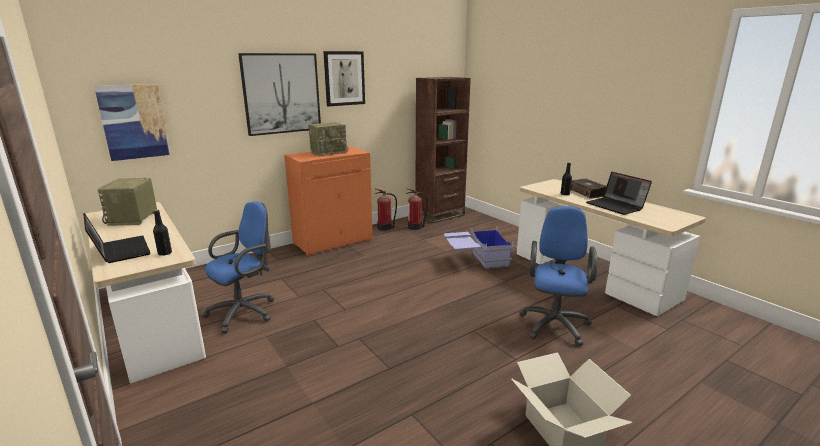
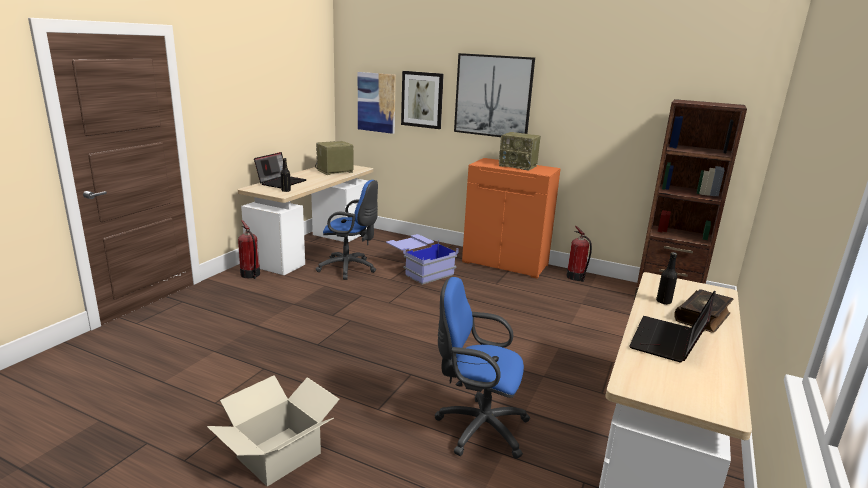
camera: 60 degrees right, 0 degrees up
(344, 78) = (566, 88): picture -> picture (422, 99)
(416, 227) = (606, 292): fire extinguisher -> fire extinguisher (251, 275)
(476, 260) = (572, 346): blue storage box -> blue storage box (419, 270)
(554, 323) = (477, 427): blue office chair -> blue office chair turned 150 degrees counterclockwise

